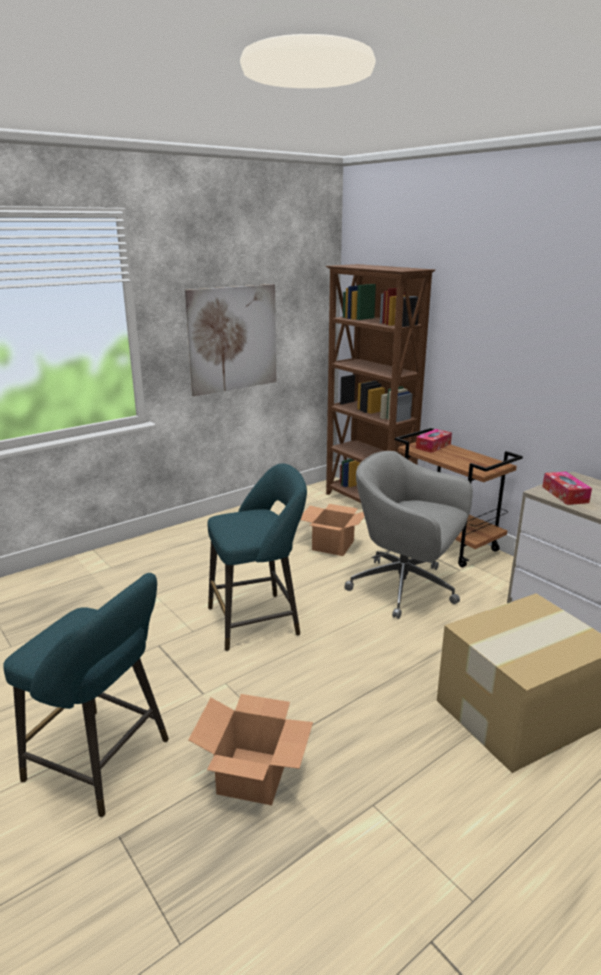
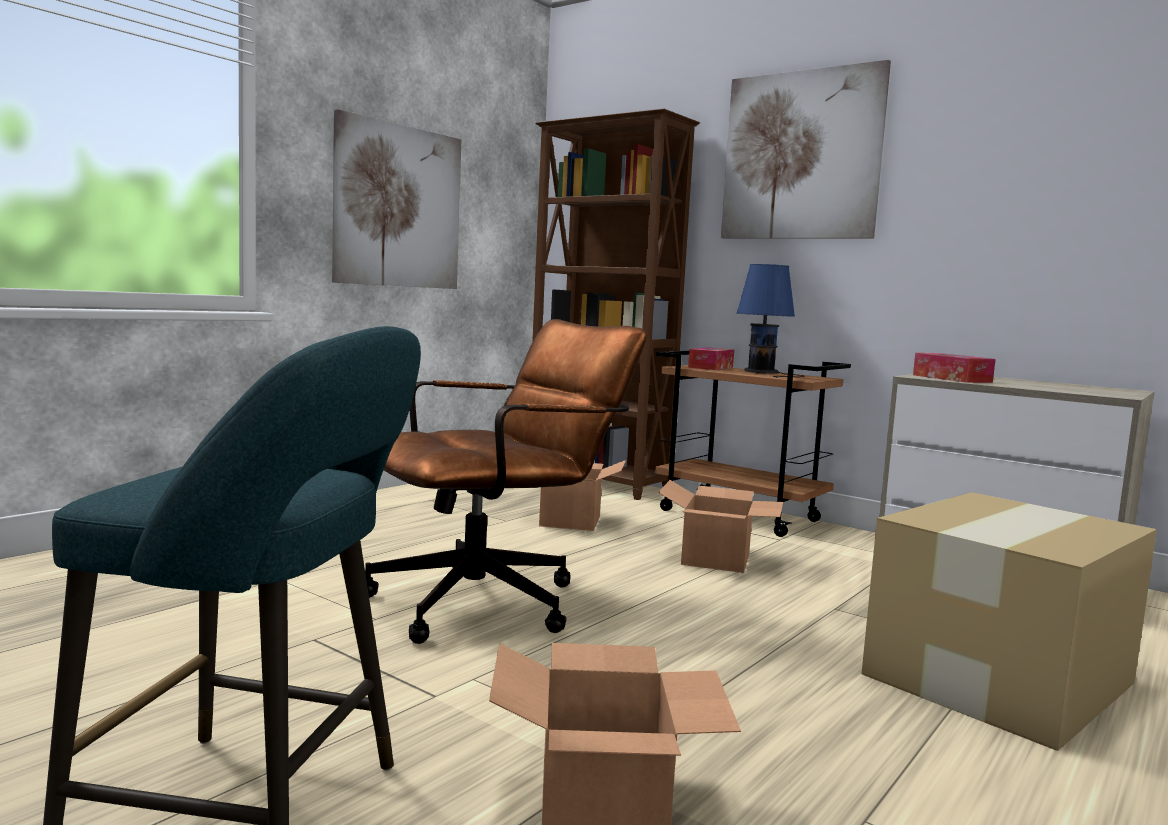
camera: 15 degrees left, 15 degrees down
(258, 620) = (493, 600): turquoise stool -> brown office chair
(406, 588) = (715, 559): grey office chair -> cardboard box
(464, 455) = (764, 372): none -> blue table lamp
(499, 305) = (801, 155): none -> picture

